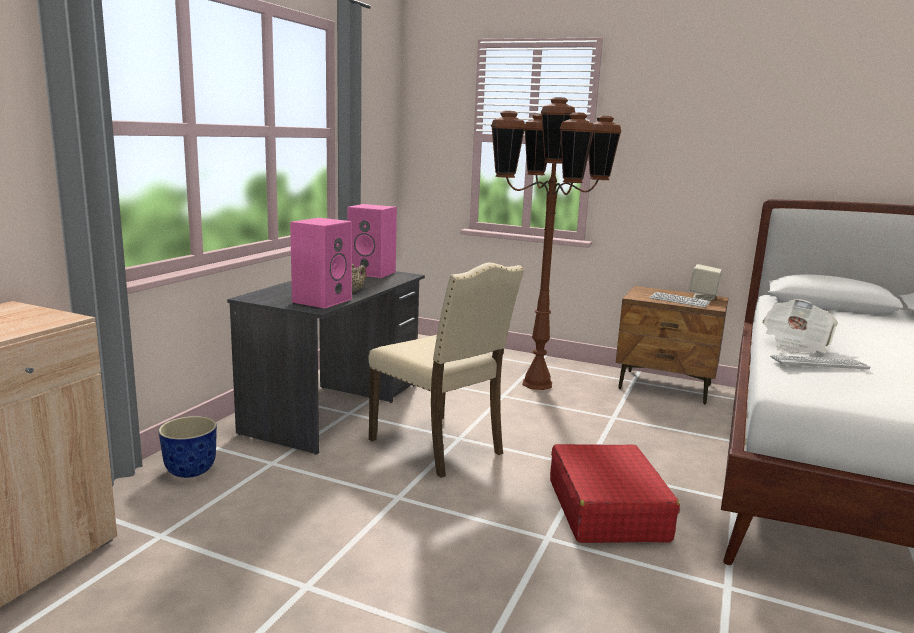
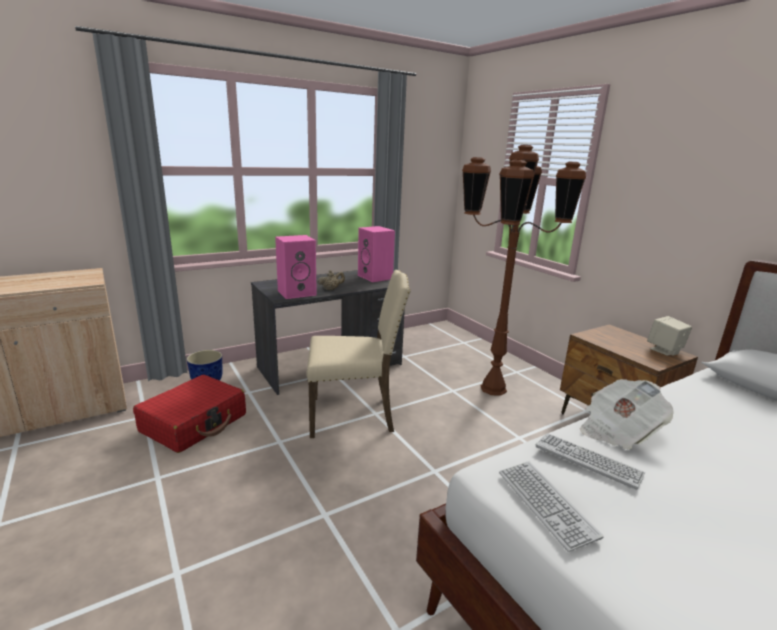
camera: 35 degrees right, 5 degrees up
(440, 446) = (354, 415): beige chair -> beige chair turned 90 degrees counterclockwise
(607, 509) = (399, 513): red suitcase -> red suitcase (194, 423)
(679, 301) = (627, 349): keyboard -> keyboard (545, 504)

